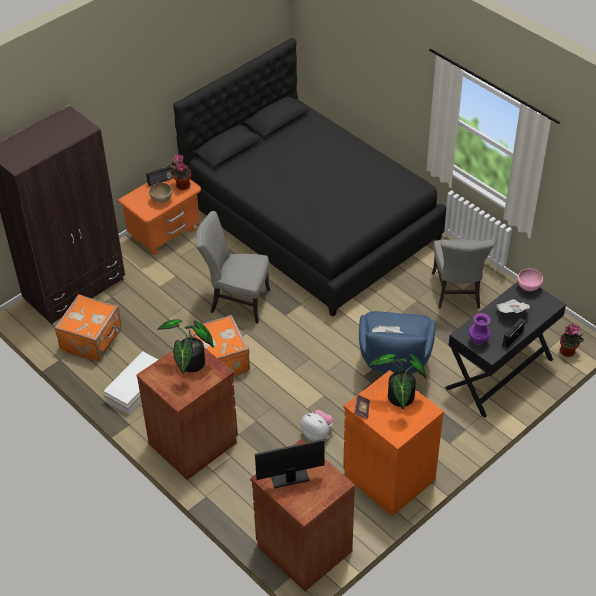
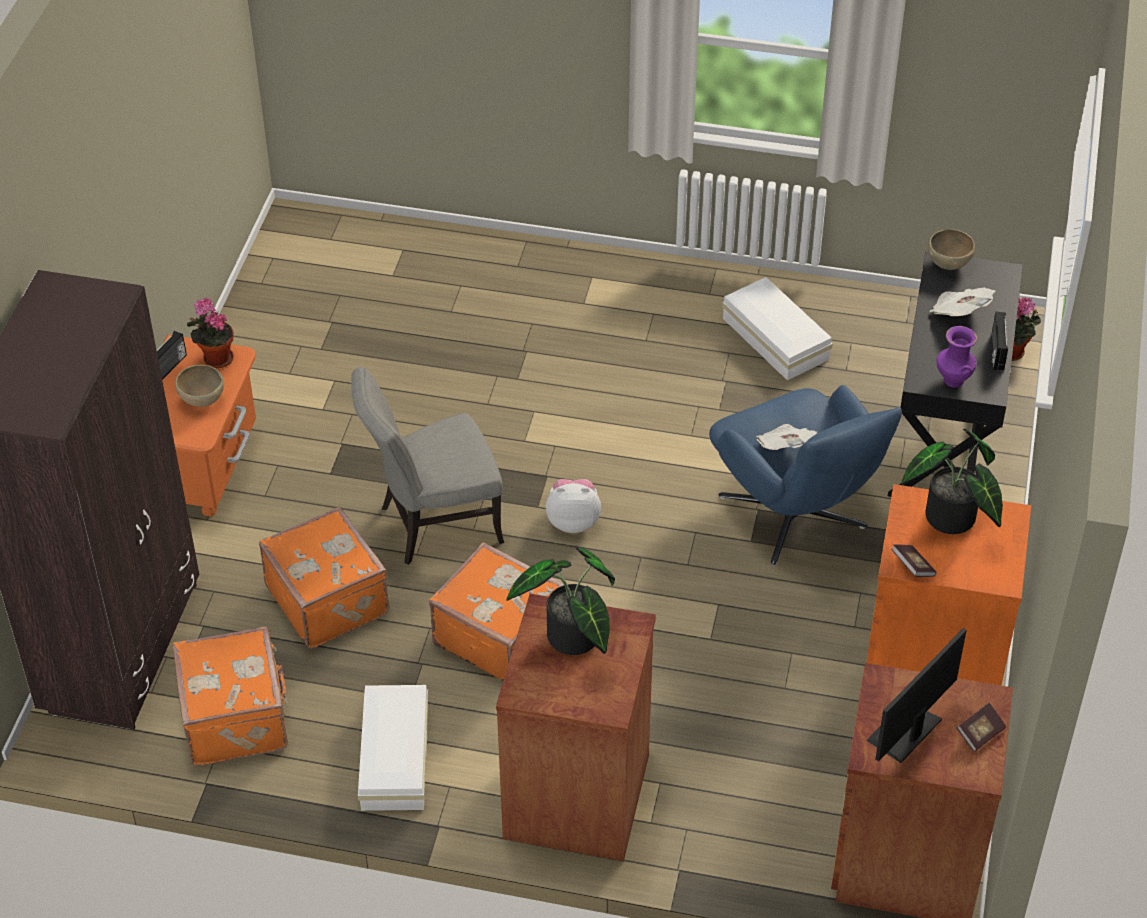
camera: 35 degrees left, 0 degrees up
(168, 311) = (329, 599): none -> orange suitcase
(310, 221) = (439, 333): black bed -> none
(317, 433) = (762, 670): plush toy -> plush toy (573, 521)
(320, 495) = (980, 733): none -> book
(457, 293) = (775, 340): grey chair -> white storage box
(528, 288) = (948, 264): pink bowl -> brown bowl

